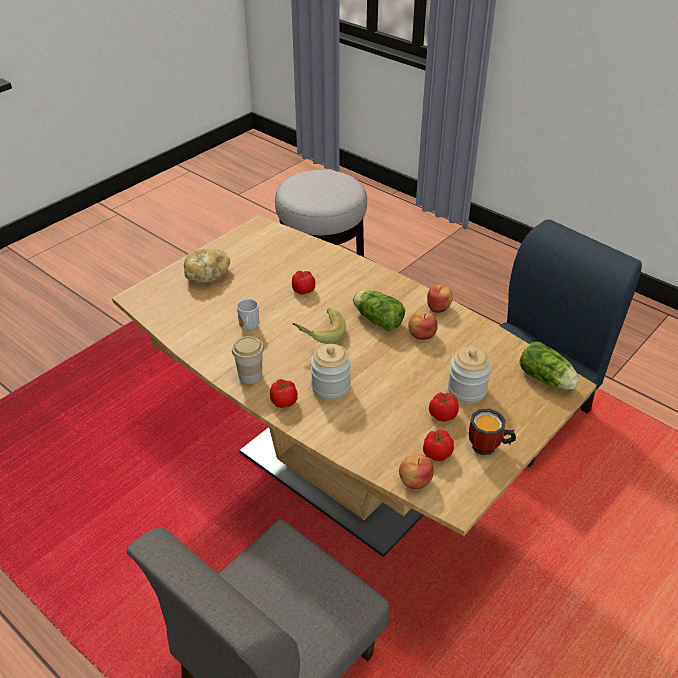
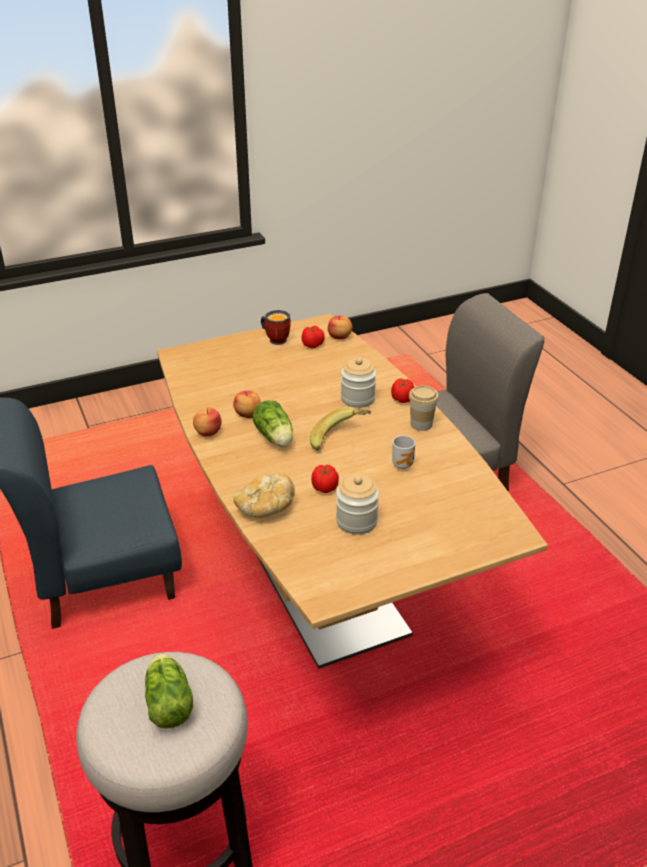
camera: 155 degrees left, 5 degrees down
(207, 275) = (424, 540): bread -> bread (265, 508)
(442, 415) = (288, 361): tomato -> none
(467, 390) = (254, 370): jar -> jar (356, 521)
(547, 380) = (187, 360): lettuce -> lettuce (168, 700)

